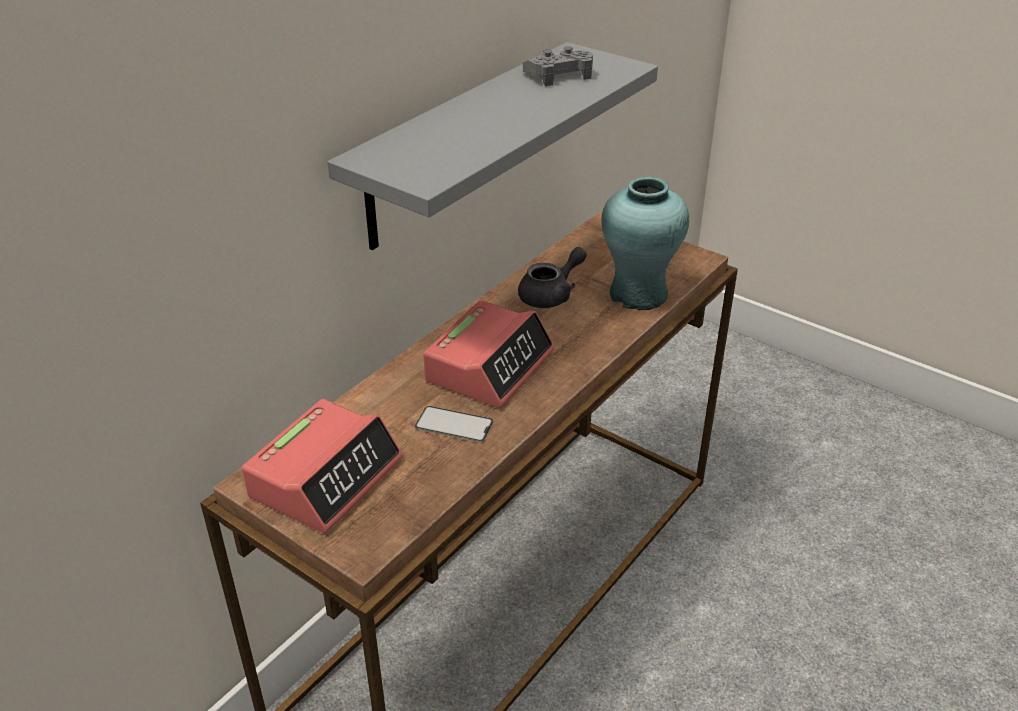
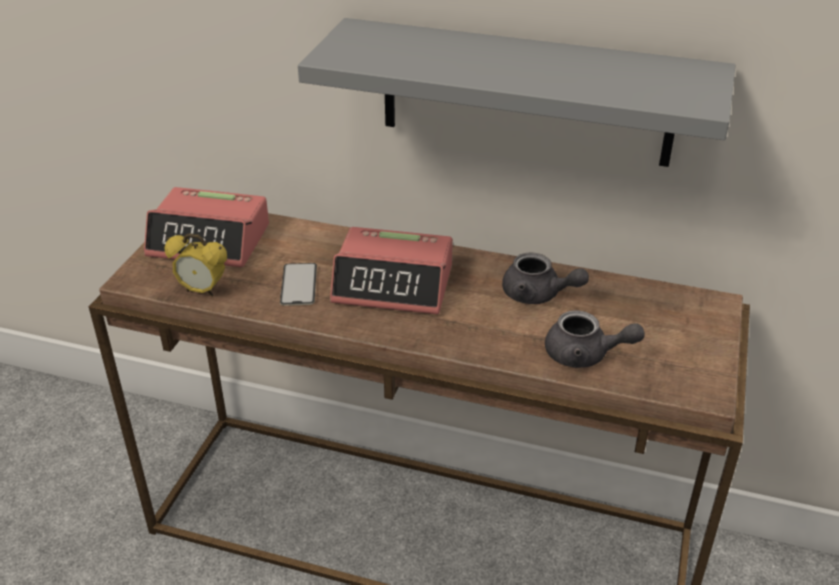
camera: 70 degrees right, 0 degrees up
(423, 496) = (202, 291): none -> alarm clock
(559, 75) = (627, 73): grey game controller -> none
(638, 294) = (585, 355): turquoise vase -> grey teapot

